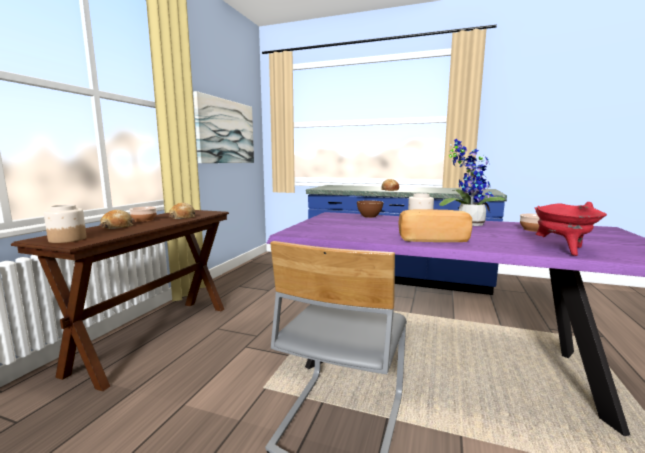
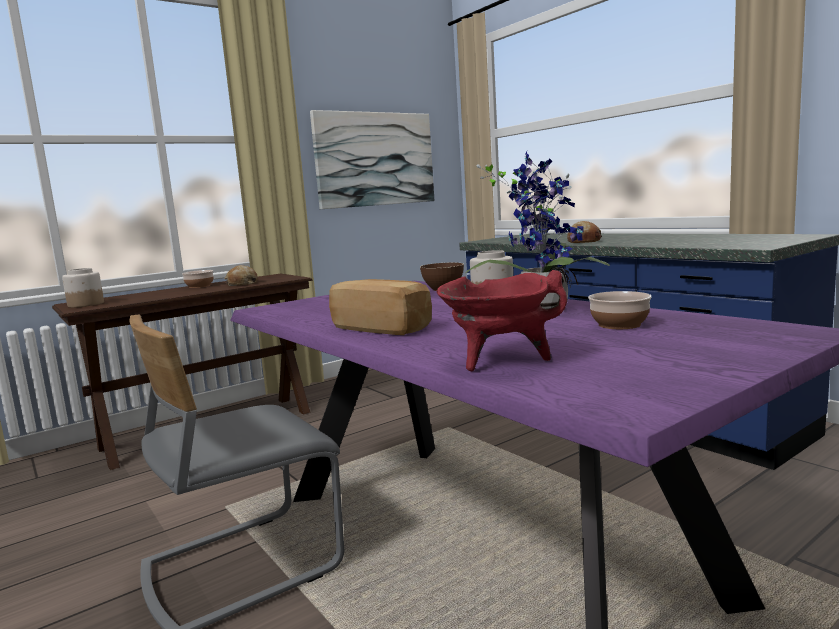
camera: 35 degrees right, 0 degrees up
(117, 226) = (157, 293): bread -> none

